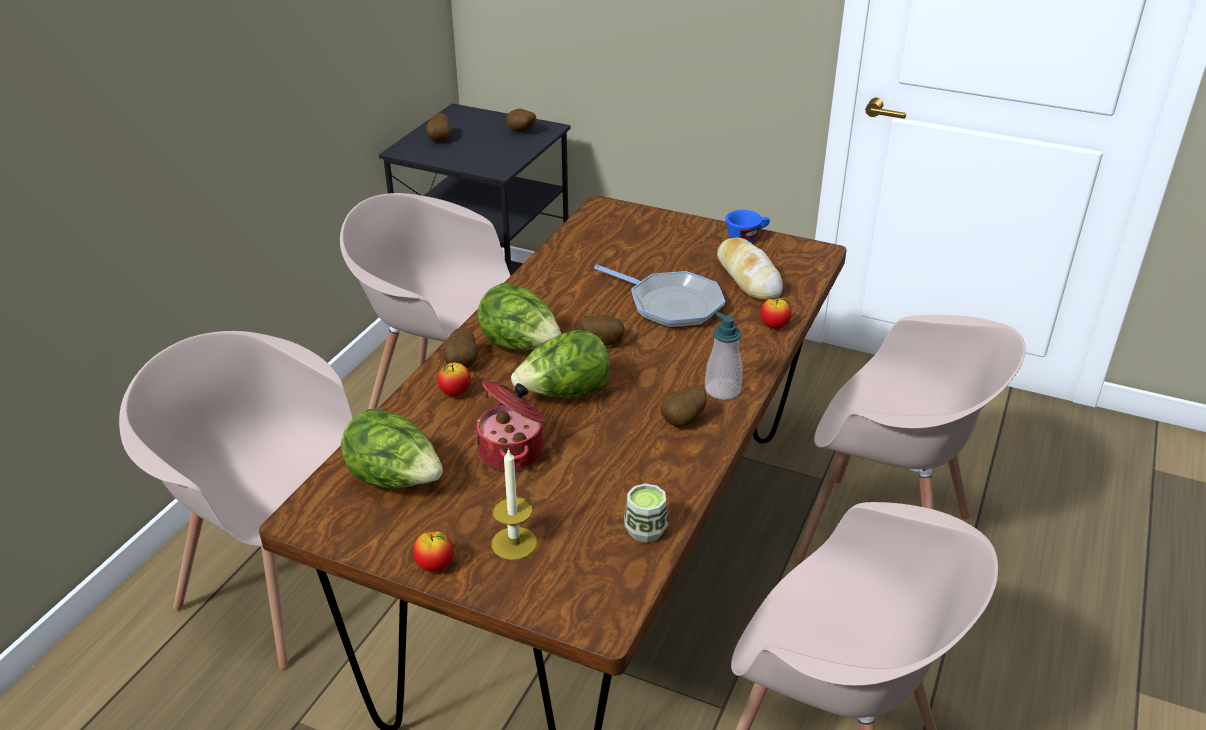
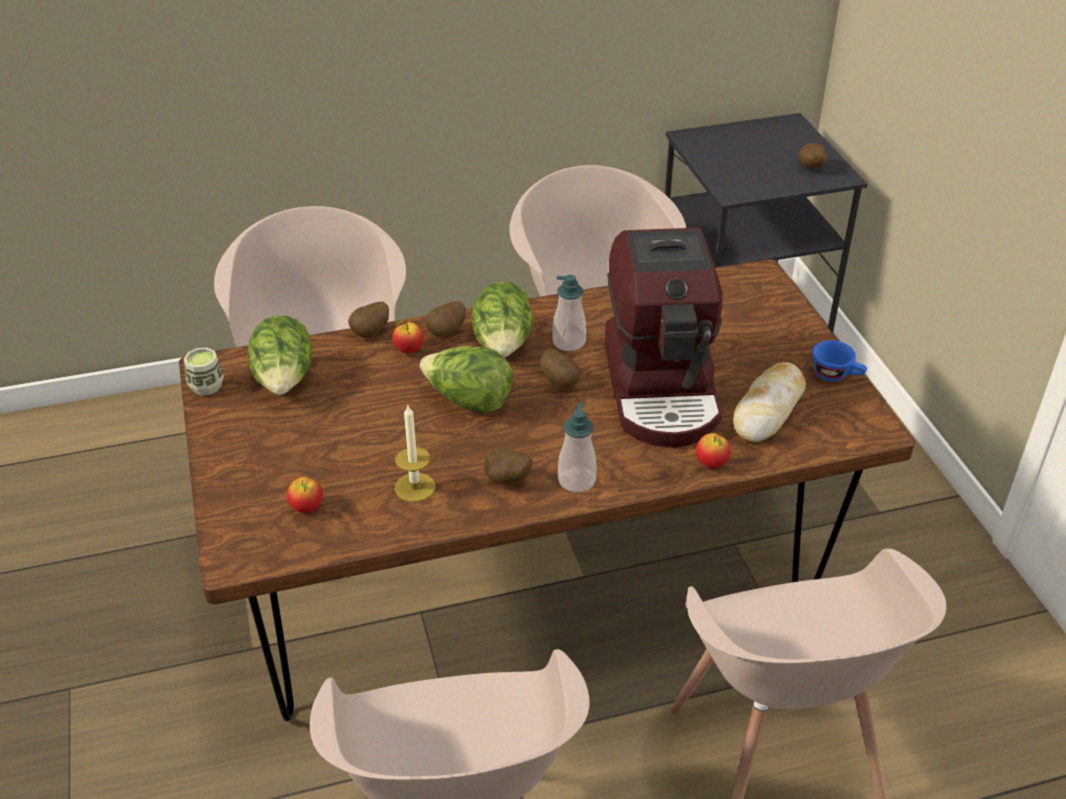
camera: 50 degrees right, 5 degrees up
(435, 566) = (217, 450): apple -> apple (307, 508)
(440, 140) = (732, 142): potato -> potato (371, 333)
(513, 452) = (372, 415): cooking pot -> none
(514, 543) = (274, 473): candle -> candle (415, 487)
(560, 316) = (569, 342): none -> soap dispenser
(645, 530) = (352, 530): cup -> cup (206, 386)
(671, 305) = (663, 389): frying pan -> coffee machine

